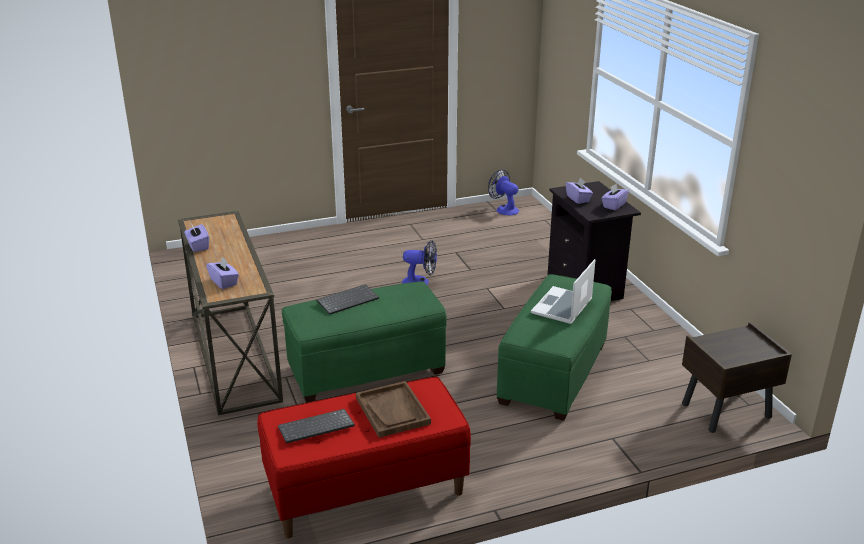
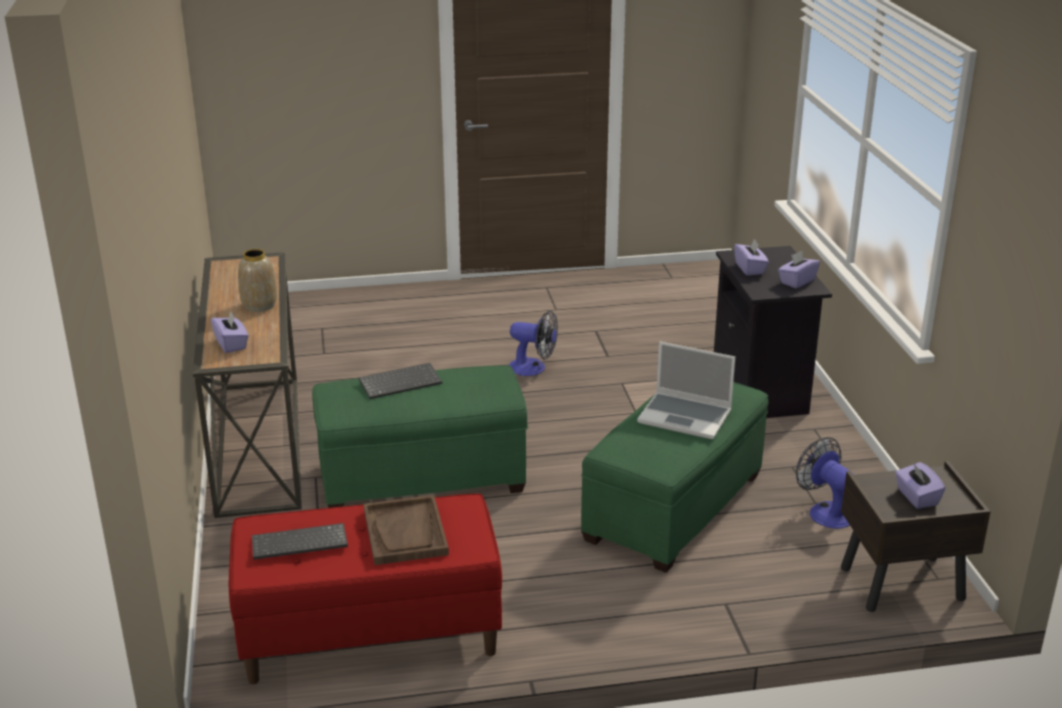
camera: 10 degrees right, 0 degrees up
(198, 246) = (216, 295): purple tissue box -> purple tissue box (916, 497)
(235, 251) = (260, 305): none -> vase
(504, 209) = (683, 276): fan -> fan (825, 511)
(562, 307) = (686, 417): laptop -> laptop turned 105 degrees counterclockwise

